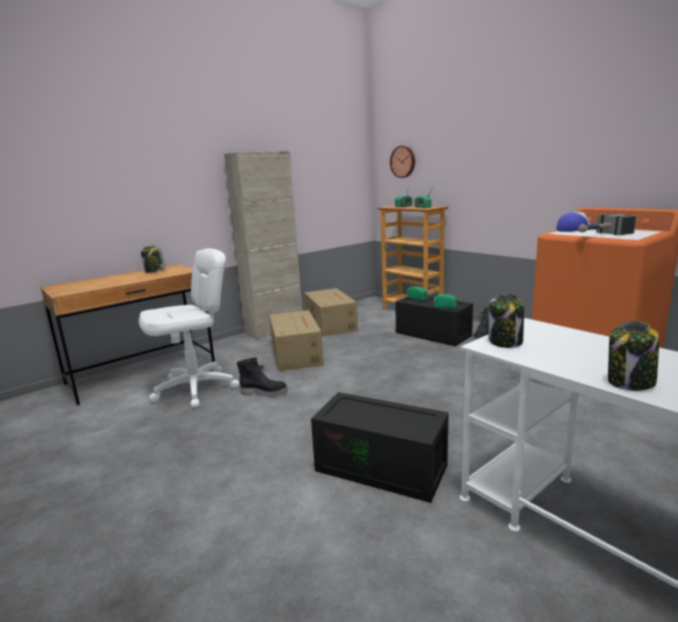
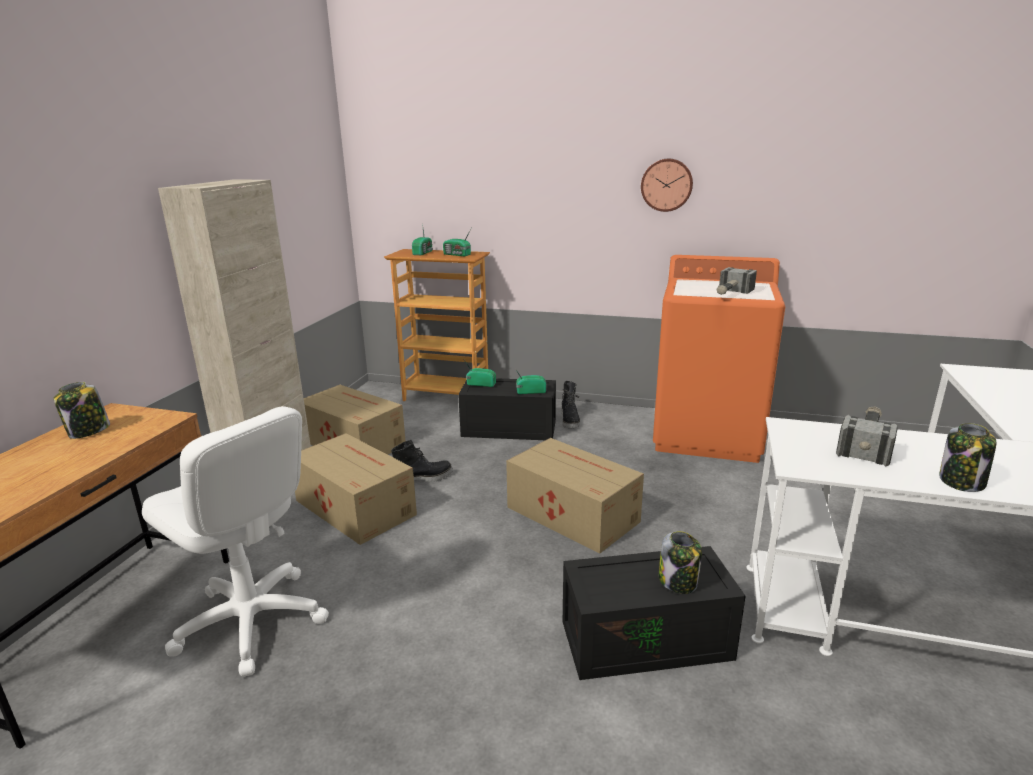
camera: 35 degrees left, 5 degrees up
(196, 388) = (251, 621): white office chair -> white office chair turned 105 degrees clockwise
(264, 392) = (377, 587): black boot -> black boot (424, 479)
(403, 161) = (408, 186): wall clock -> wall clock (666, 185)
(418, 388) = (571, 513): none -> cardboard box
(505, 342) = (804, 457): jar -> jar (678, 582)
(576, 229) = (690, 286): cap -> none
(585, 344) = (866, 442): none -> hammer

